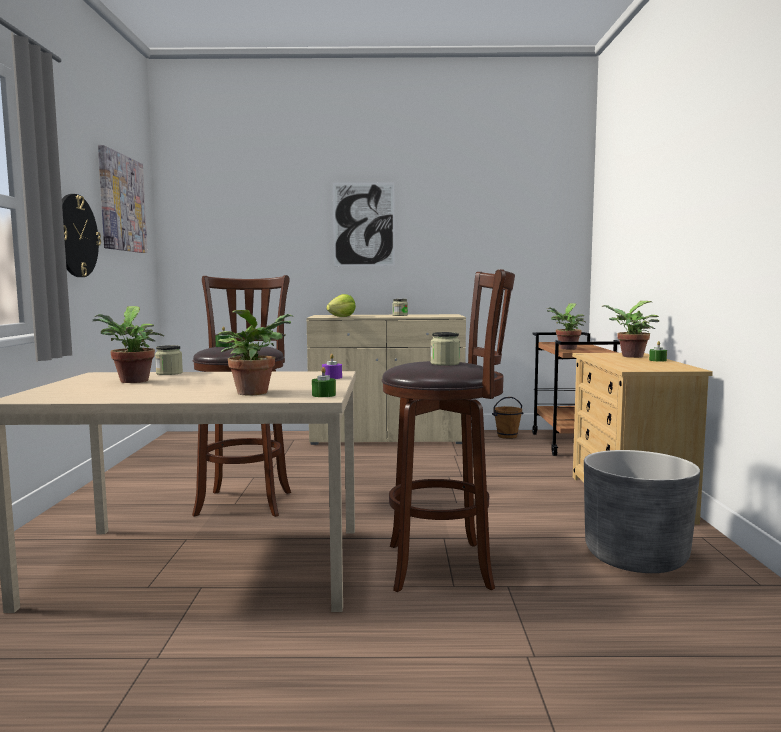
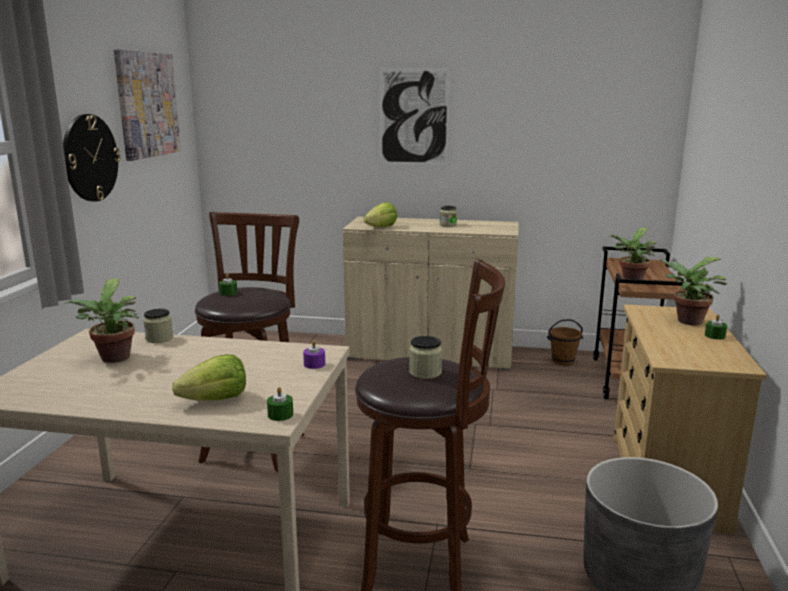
camera: 10 degrees right, 10 degrees up
(255, 392) = (216, 400): potted plant -> lettuce

